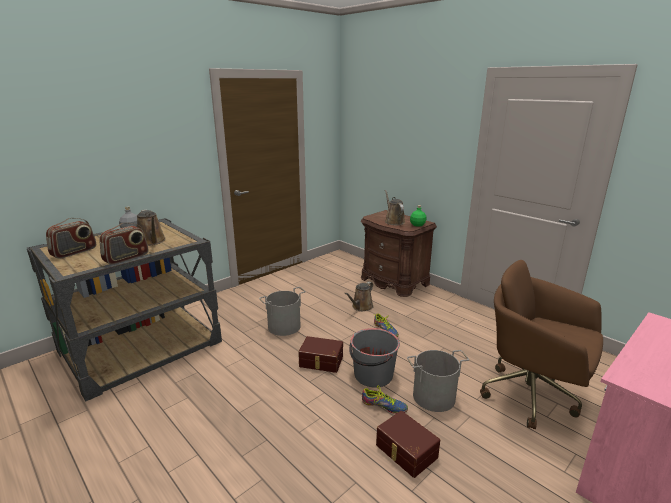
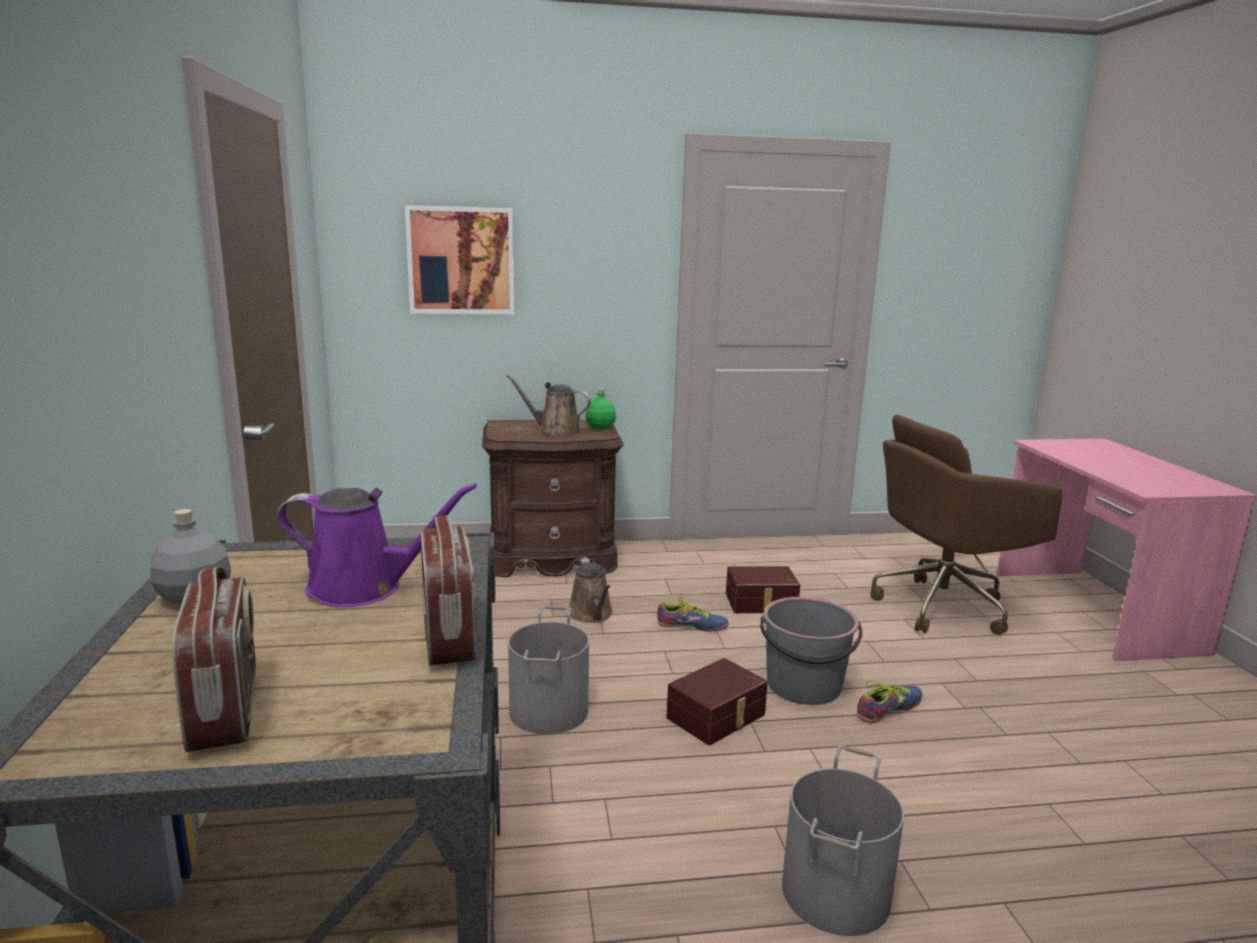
camera: 55 degrees left, 5 degrees down
(152, 241) = (364, 588): brown watering can -> purple watering can
(382, 134) = (461, 260): none -> picture
(405, 452) = (1001, 735): brown storage box -> brown storage box (761, 603)
(433, 396) = (895, 663): grey bucket -> grey bucket (834, 892)

